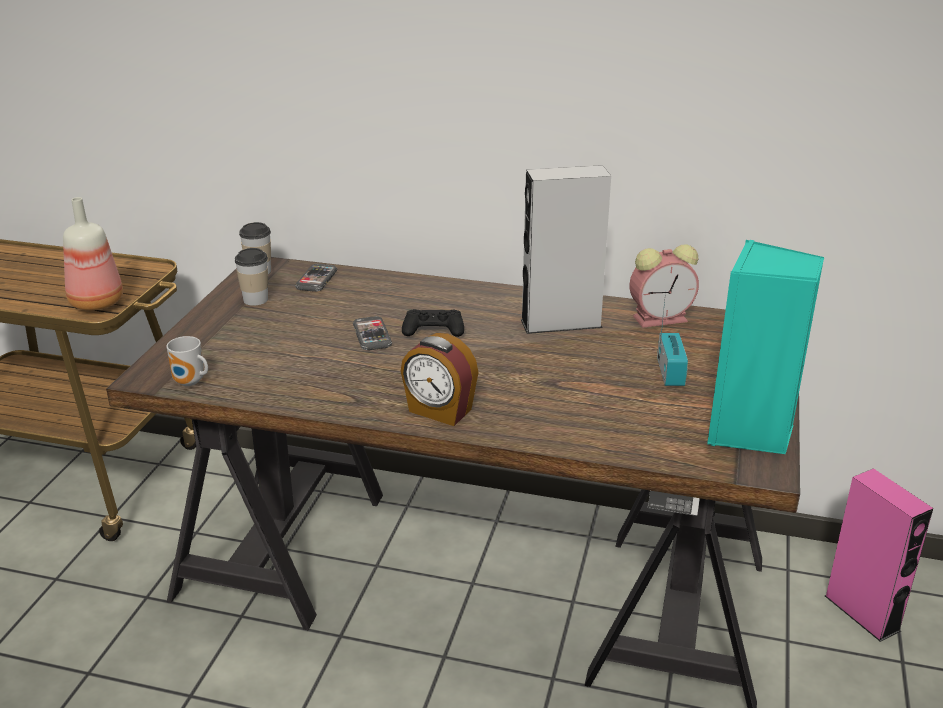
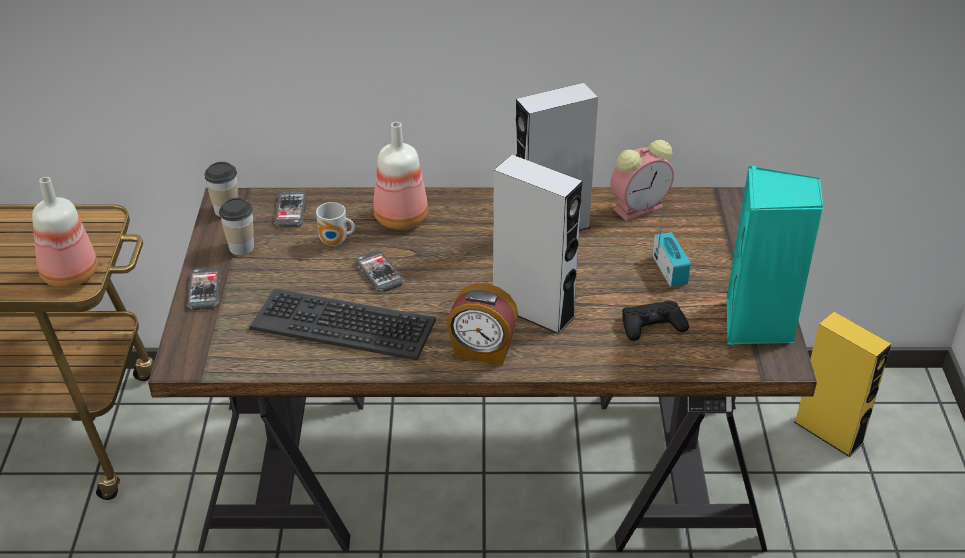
camera: 15 degrees left, 10 degrees up
(190, 383) = (230, 361): mug -> mug (335, 242)
(202, 326) = (204, 290): none -> phone
(314, 370) = (344, 324): none -> keyboard
(415, 296) = (399, 217): none -> bottle
(433, 329) = (435, 256): black game controller -> black game controller (652, 325)
(509, 385) = (533, 310): none -> grey speaker
(862, 613) = (828, 432): pink speaker -> yellow speaker

